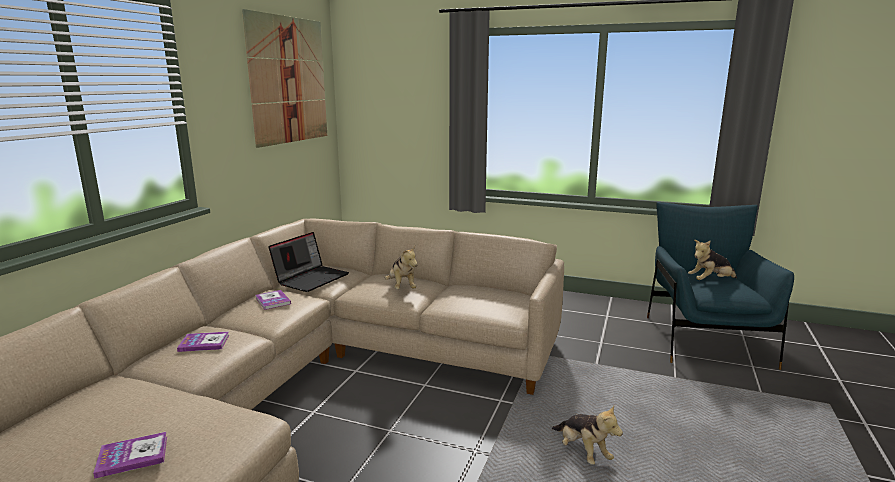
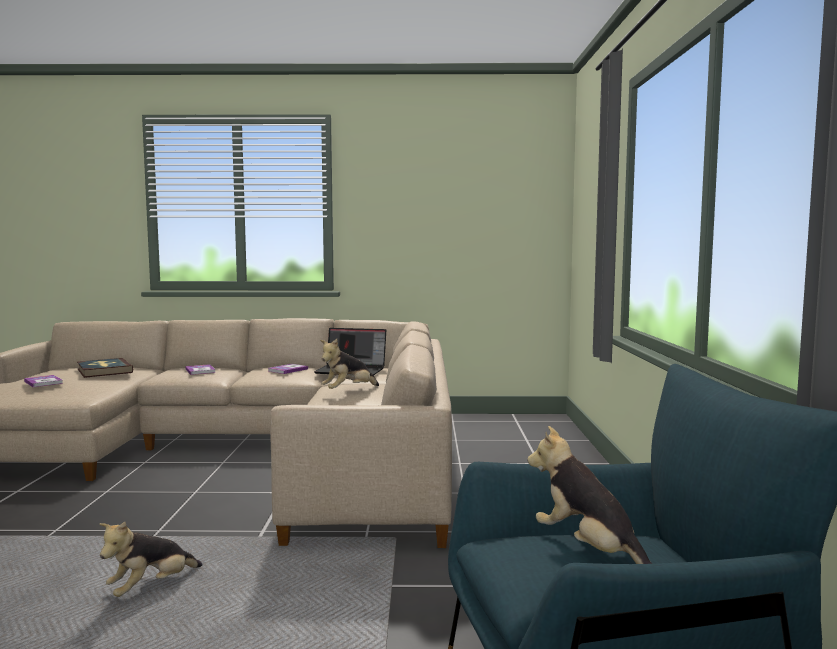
camera: 70 degrees right, 10 degrees down
(107, 407) = (104, 371): none -> book
(289, 80) = (481, 183): picture -> none

